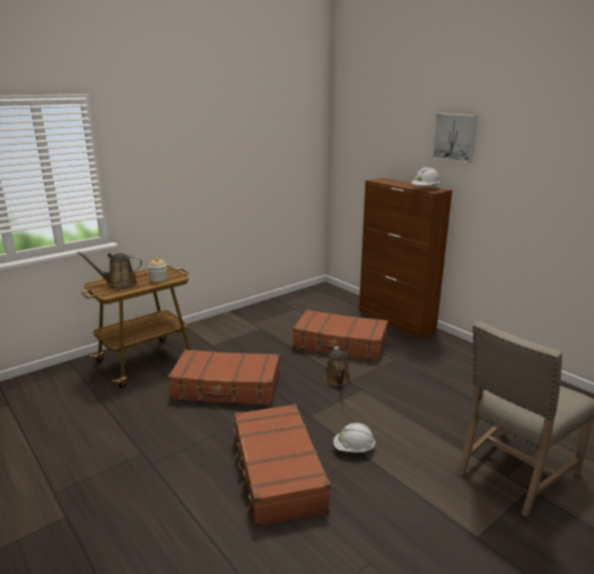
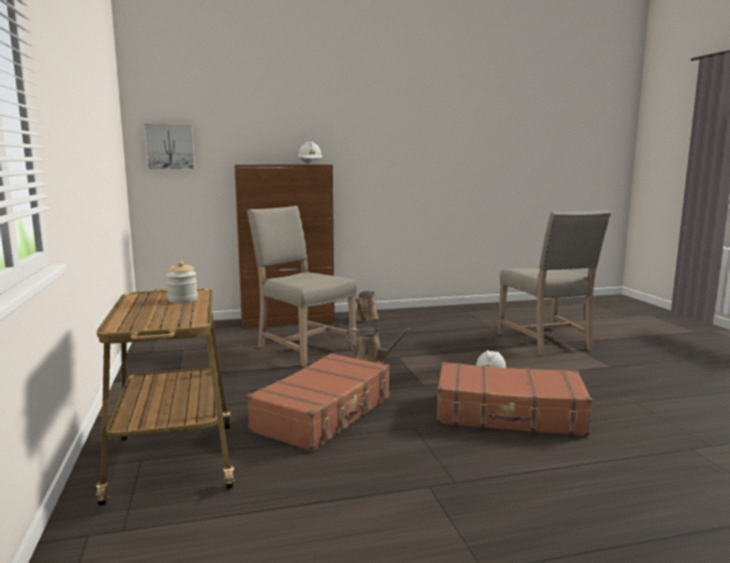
camera: 65 degrees left, 10 degrees down
(119, 284) = (154, 316): brown watering can -> brown watering can (365, 319)
(340, 345) = (302, 348): brown suitcase -> beige chair
(455, 137) = (318, 113): picture -> picture (170, 147)

